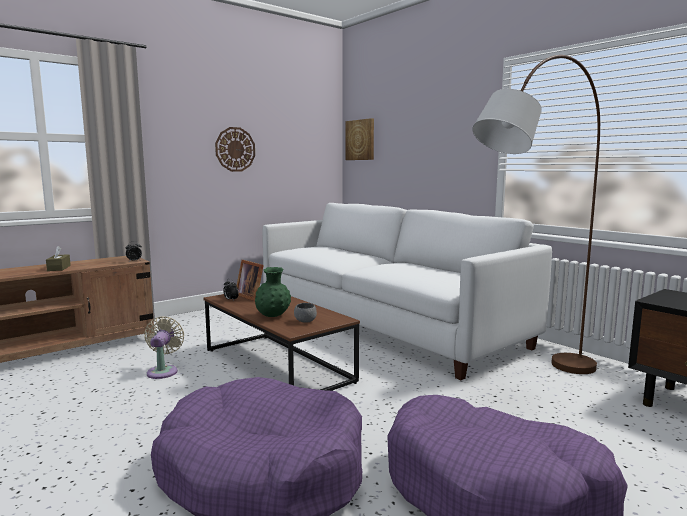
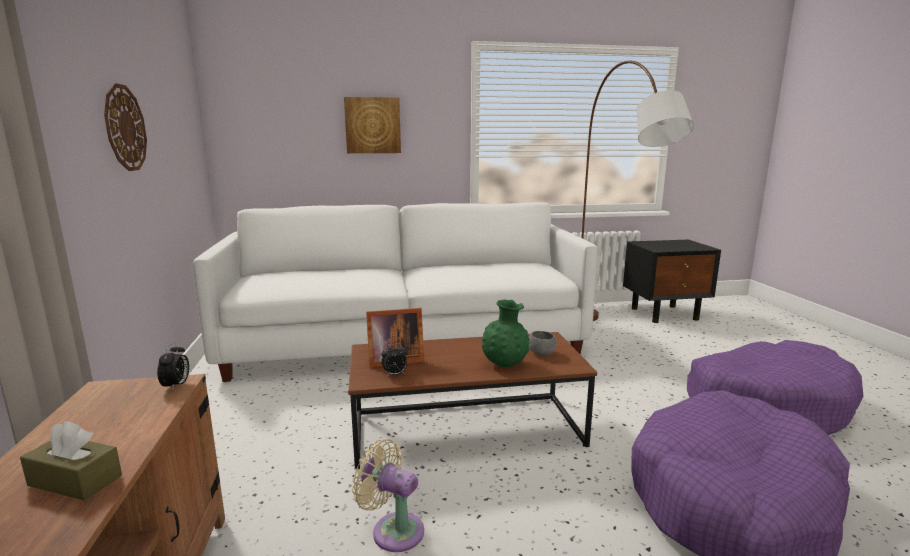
camera: 60 degrees left, 5 degrees up
(360, 140) = (247, 115): picture -> picture (373, 125)

